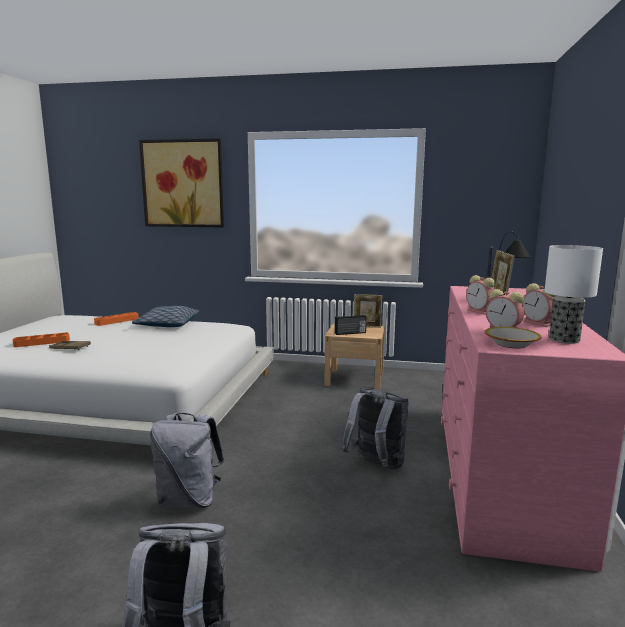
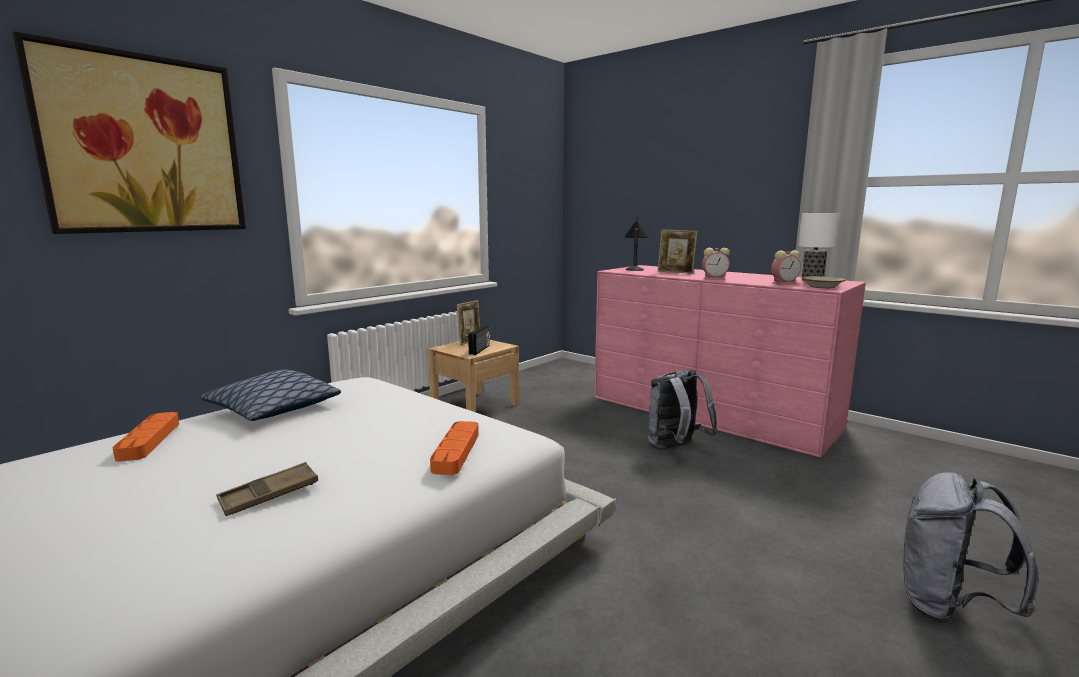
camera: 60 degrees left, 0 degrees up
(42, 342) = (153, 524): orange tray -> orange tray (456, 452)
(189, 499) = (685, 559): grey backpack -> none
(539, 323) = (763, 278): alarm clock -> none

